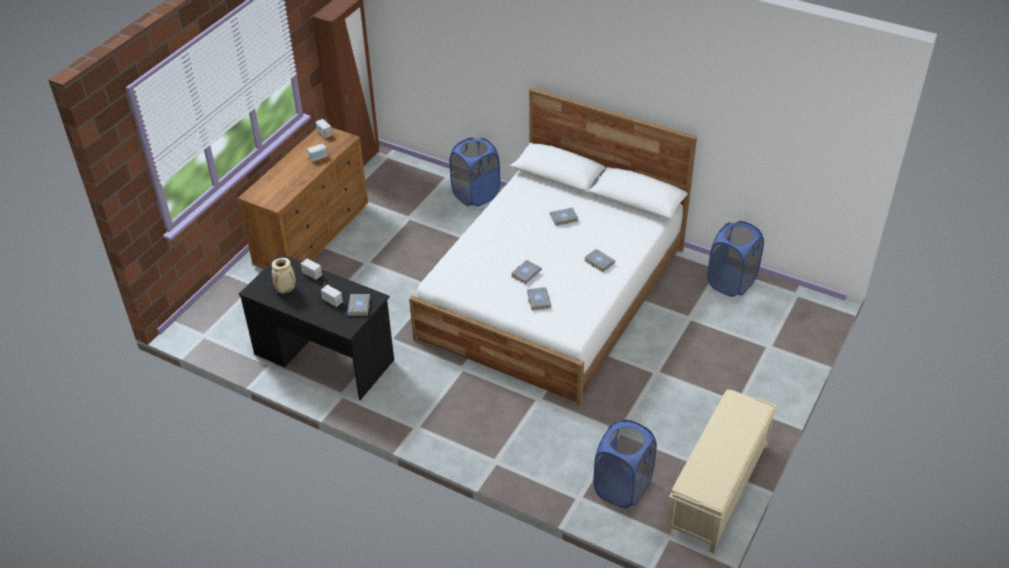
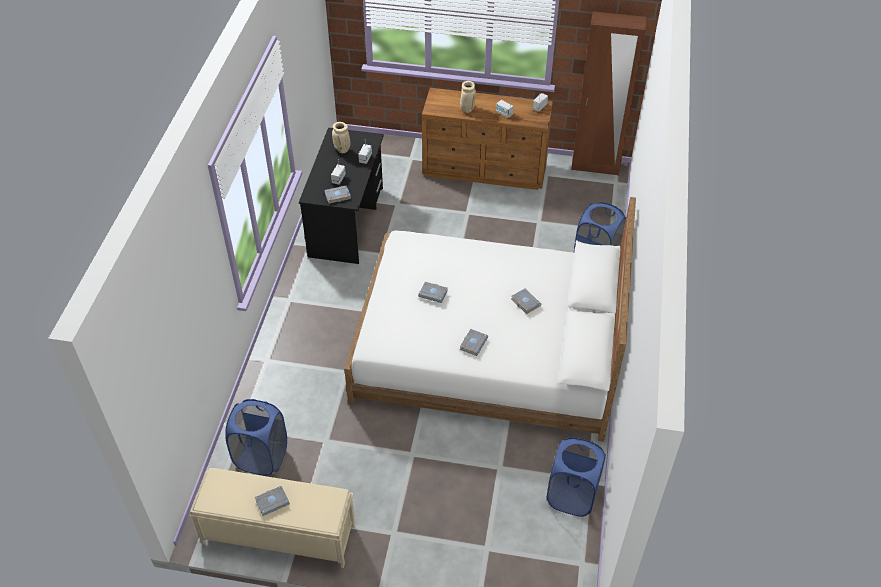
camera: 70 degrees right, 5 degrees up
(293, 180) = (467, 109): none -> beige vase
(537, 300) = (400, 310): grey book -> grey book (272, 501)

